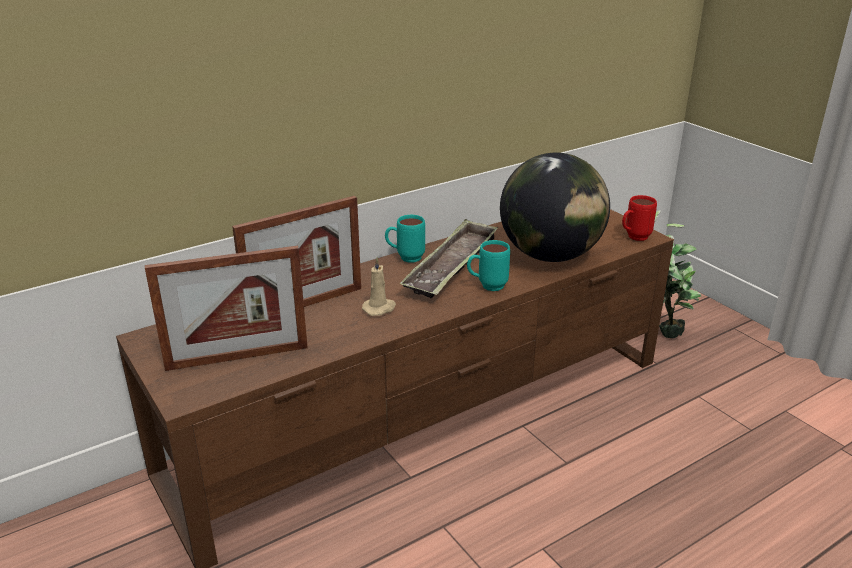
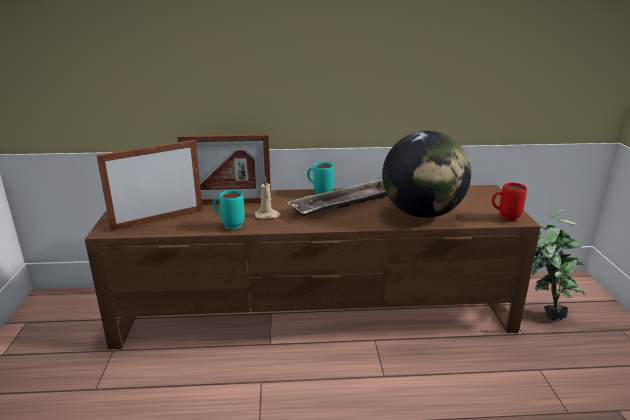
camera: 30 degrees right, 5 degrees down
(237, 357) = (158, 219): picture frame -> picture frame turned 135 degrees clockwise
(487, 287) = (351, 221): turquoise mug -> turquoise mug (229, 225)

